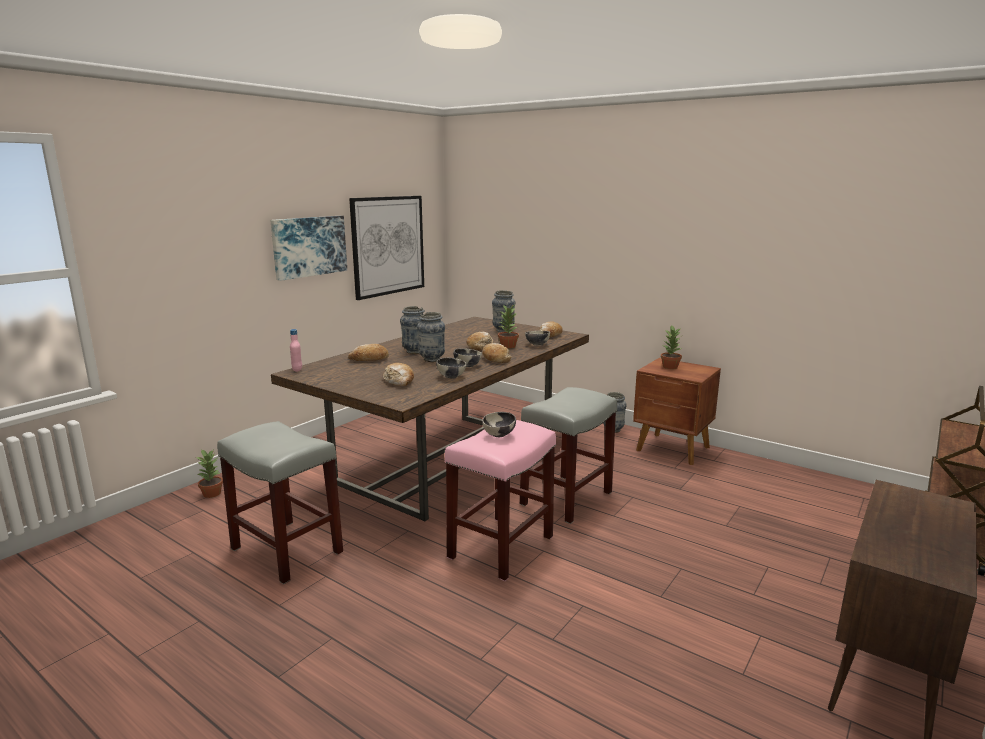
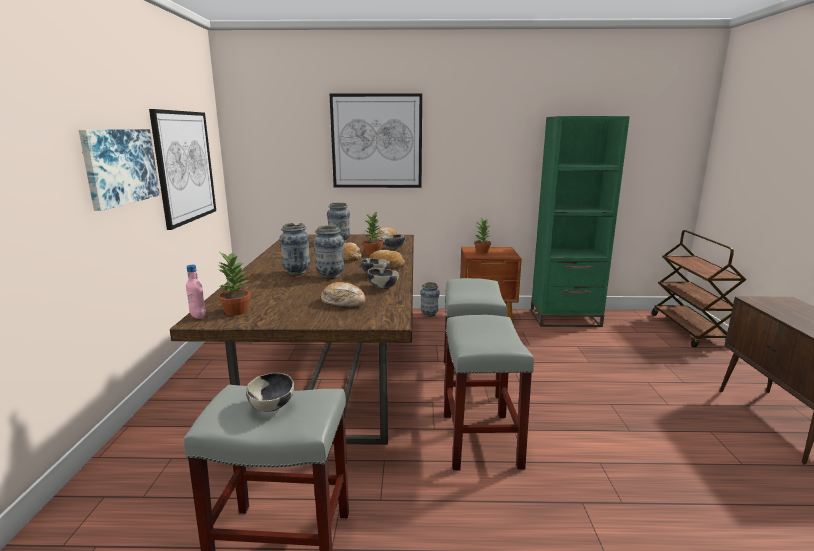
camera: 35 degrees left, 0 degrees up
(212, 493) = (83, 518): potted plant -> potted plant (236, 311)
(369, 359) = (264, 288): bread -> none
(499, 435) = (482, 331): bowl -> bowl (272, 406)
(501, 547) = (481, 441): pink stool -> grey stool
(578, 228) = (376, 141): none -> picture
(775, 474) = (565, 318): none -> green bookcase

